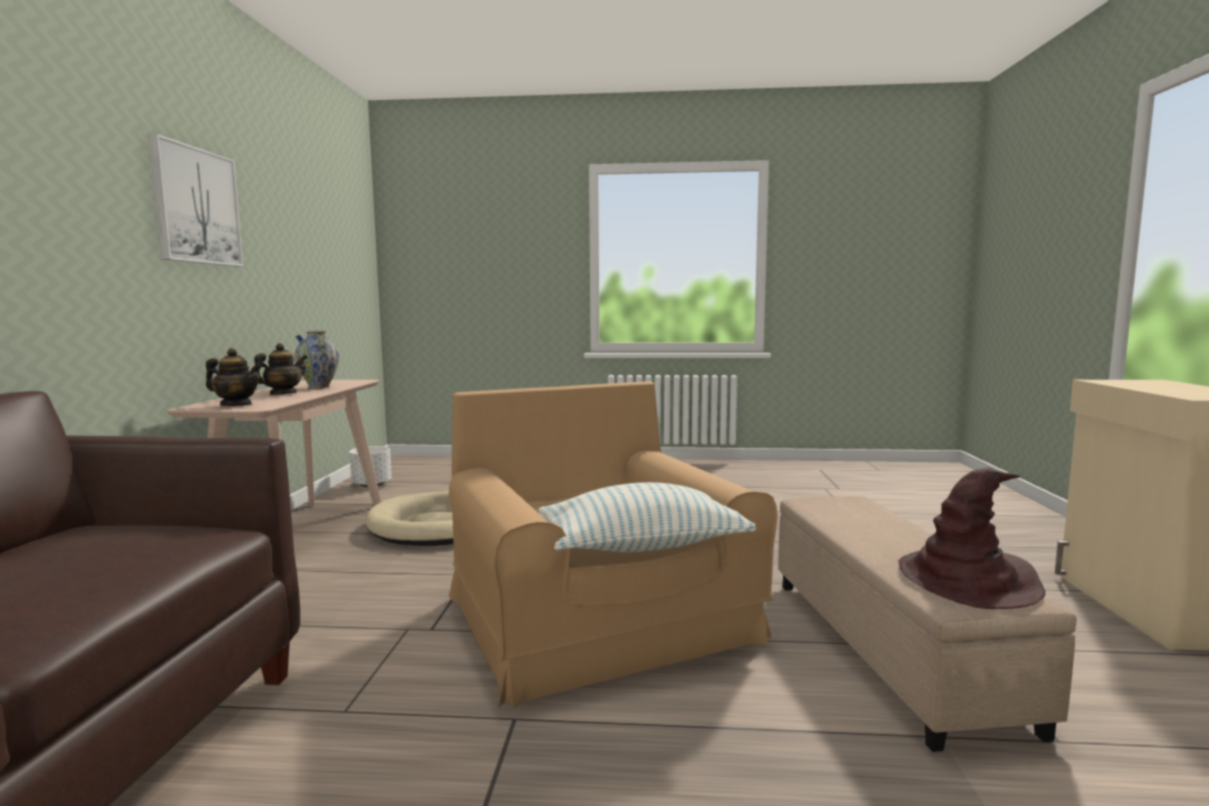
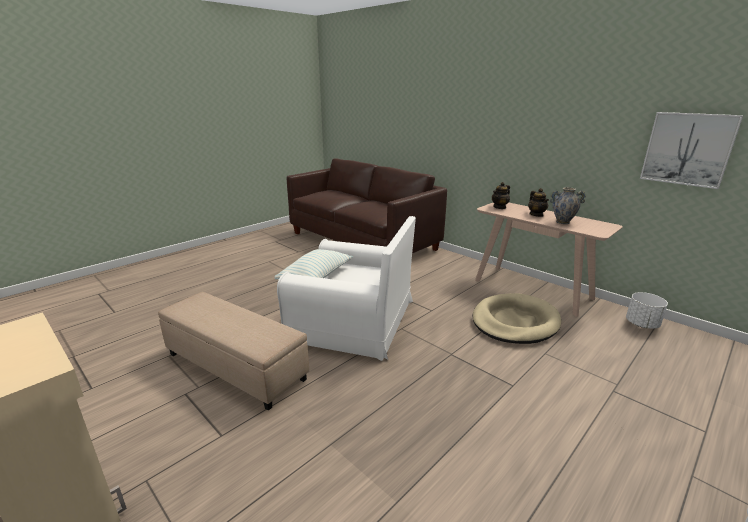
camera: 130 degrees right, 15 degrees up
(196, 206) = (553, 111): picture -> picture (687, 149)
(598, 619) = (353, 320): brown armchair -> white armchair
(968, 580) = (194, 308): brown hat -> none

